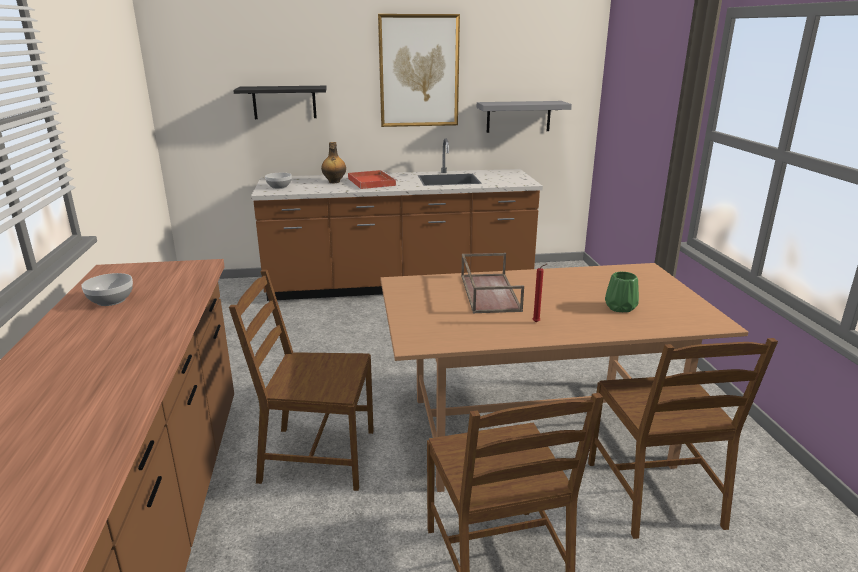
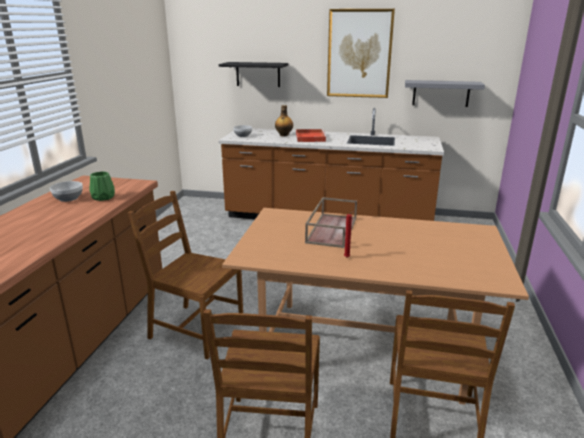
camera: 20 degrees right, 0 degrees up
(620, 307) = (428, 257): green vase -> green vase (103, 198)

